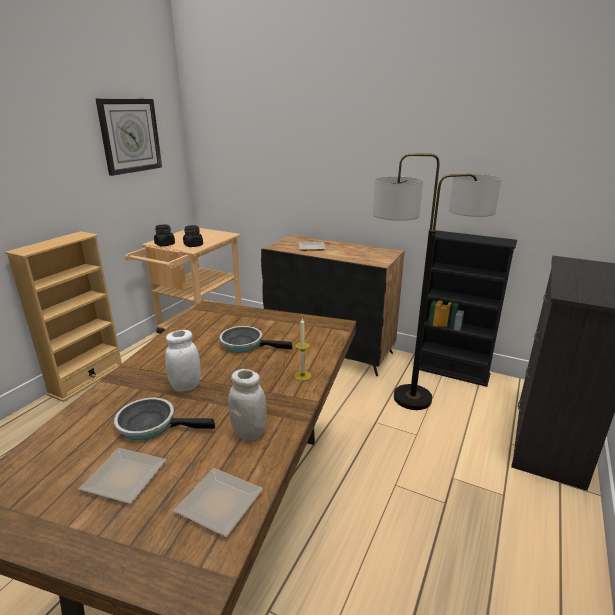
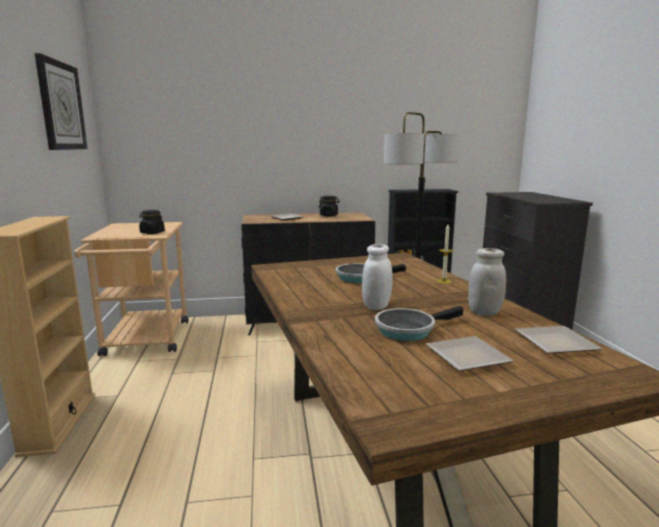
camera: 35 degrees left, 10 degrees down
(165, 244) = (116, 235): black jar -> black jar (329, 215)

